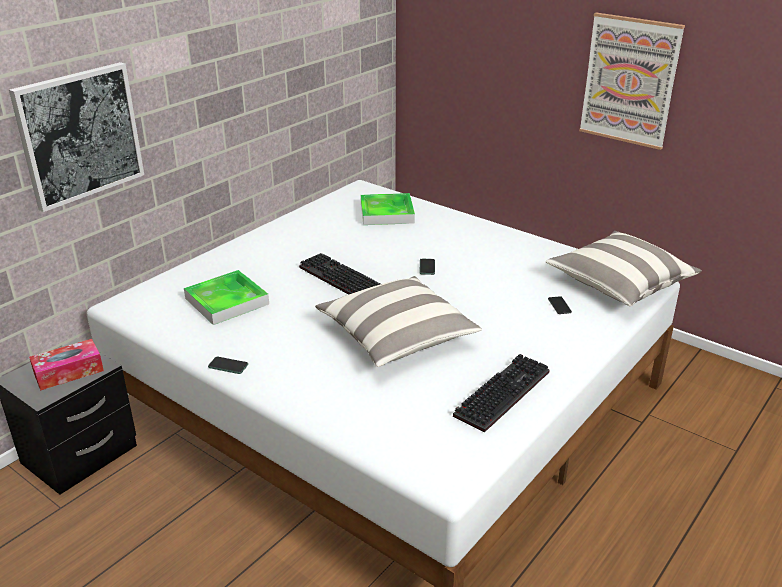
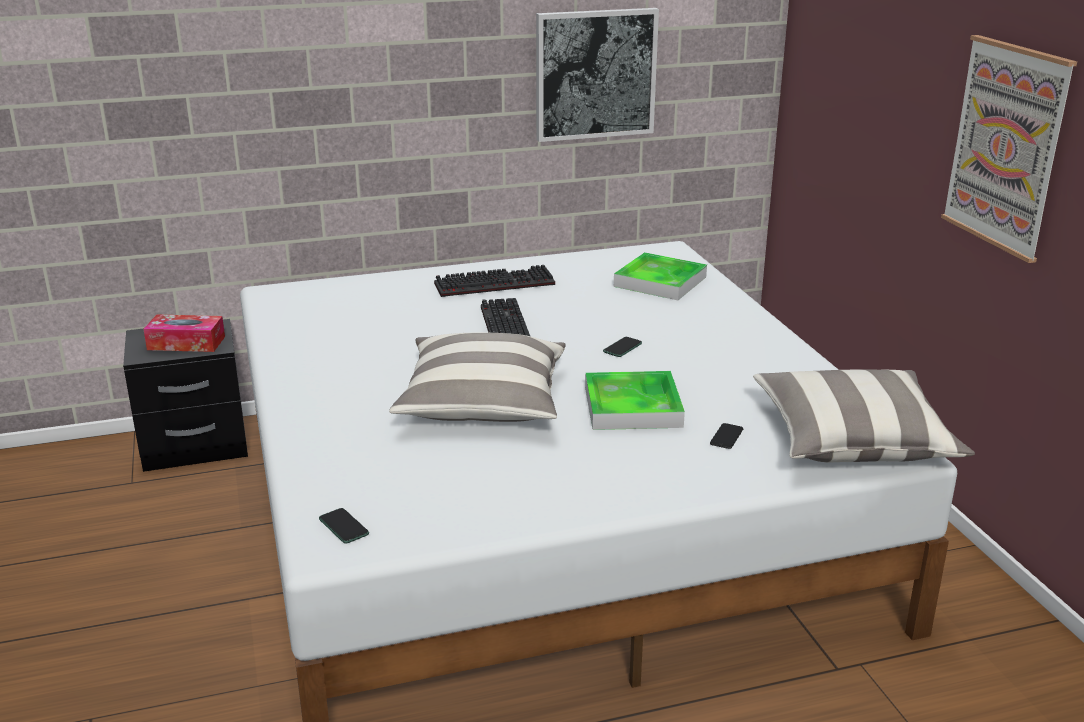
camera: 35 degrees right, 5 degrees down
(79, 135) = (265, 91): picture -> picture (595, 74)
(227, 301) = (366, 317): tray -> tray (632, 407)
(228, 366) = (284, 372): phone -> phone (344, 527)
(501, 392) = (513, 495): keyboard -> keyboard (496, 283)

